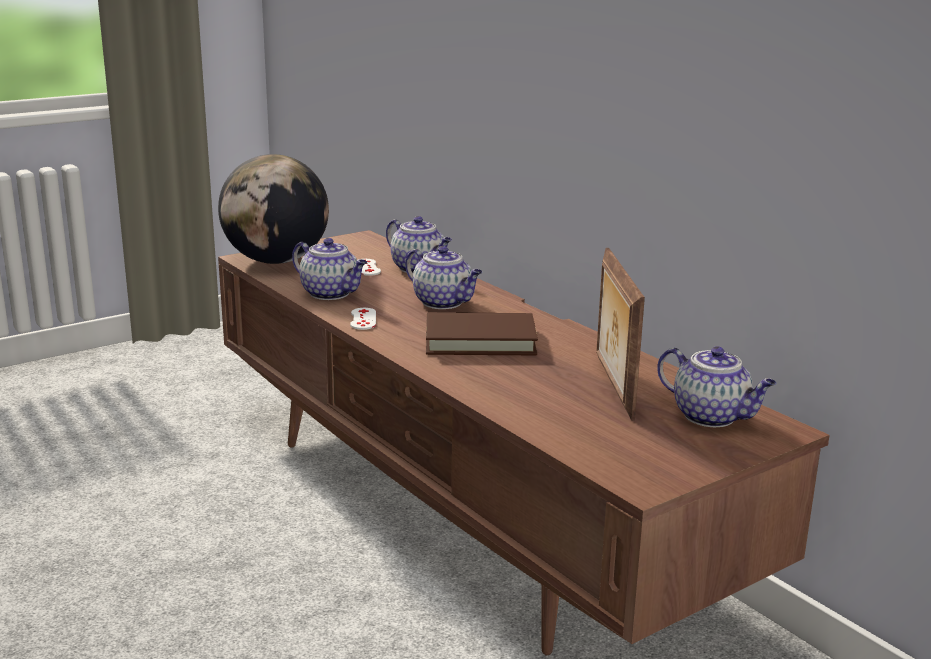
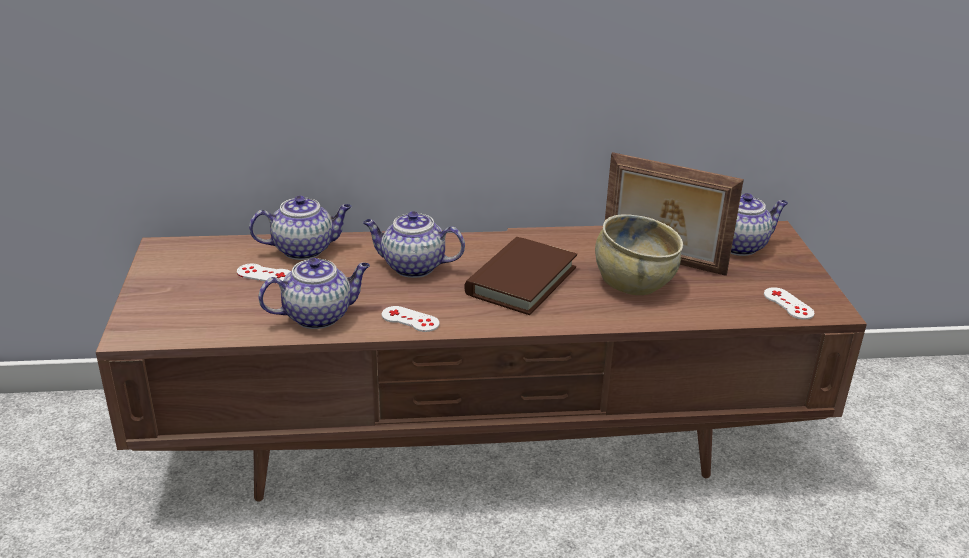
camera: 60 degrees left, 10 degrees up
(276, 261) = (170, 319): globe -> none
(444, 303) = (412, 267): teapot -> teapot turned 150 degrees counterclockwise
(545, 382) = (633, 283): none -> beige bowl
(619, 460) = (788, 304): none -> white game controller

